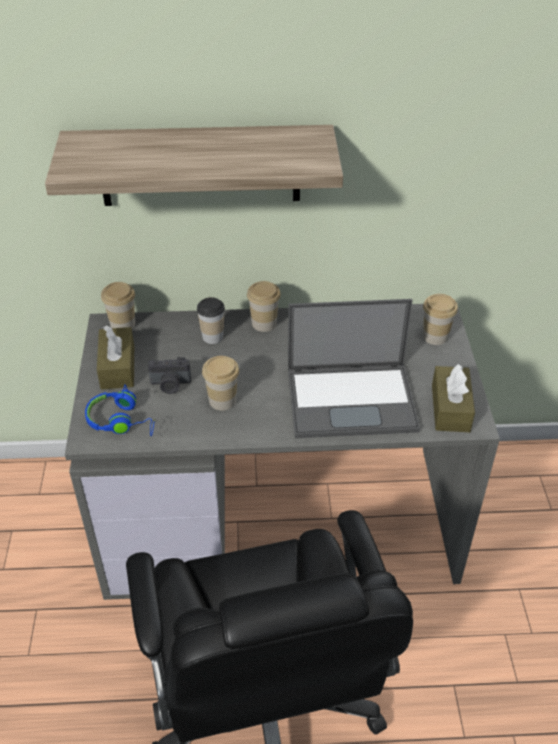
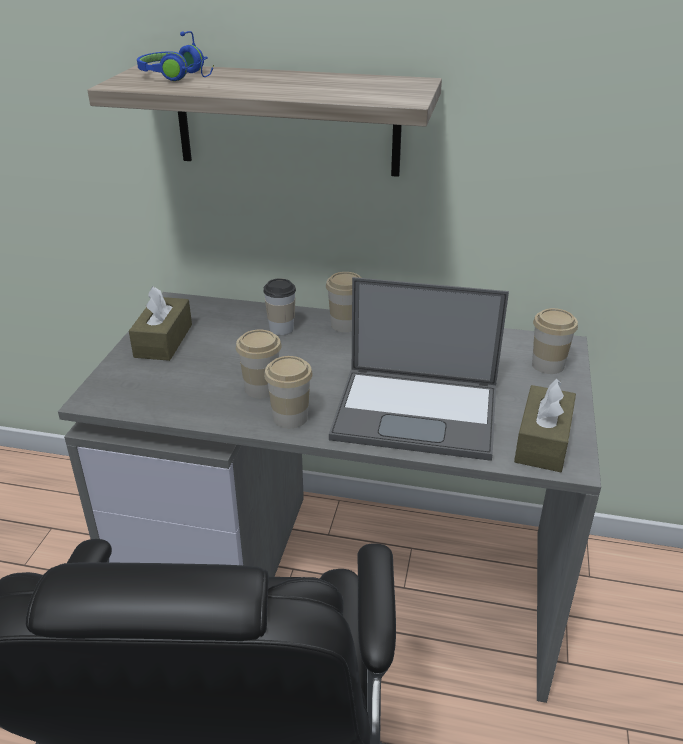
camera: 15 degrees right, 10 degrees down
(122, 324) = (191, 305): cup -> cup (290, 417)
(122, 421) = (138, 390): blue headphones -> blue headphones (180, 77)
(170, 385) = (211, 365): camera -> none

